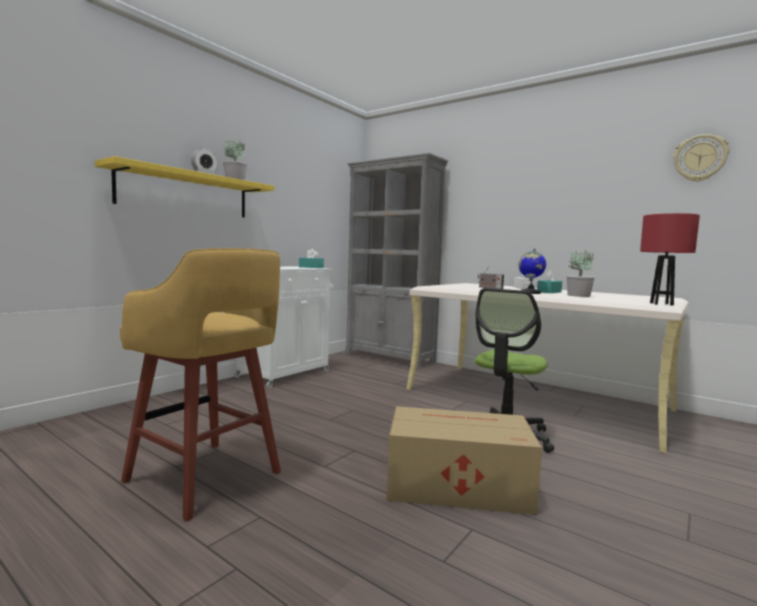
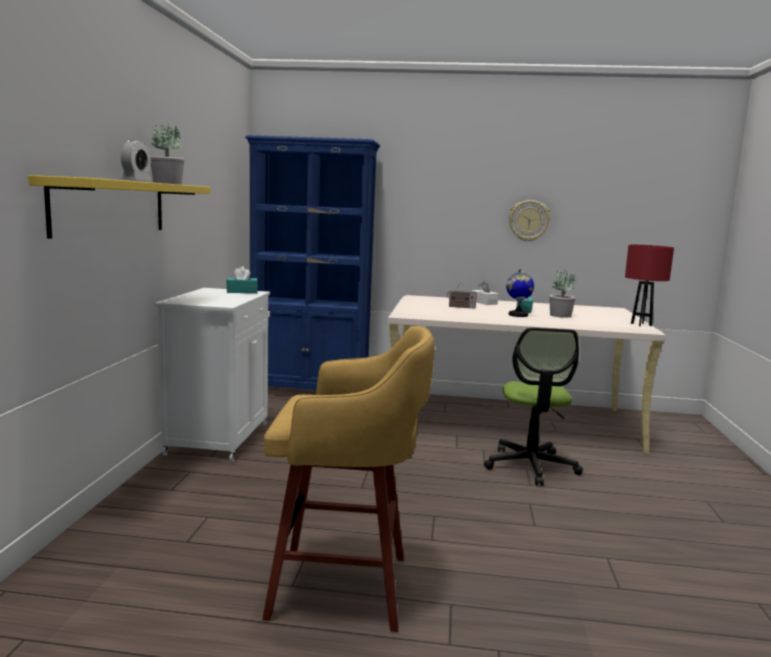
camera: 30 degrees left, 5 degrees up
(390, 358) = (310, 392): grey bookcase -> blue bookcase
(455, 484) = (552, 524): cardboard box -> none
(700, 158) = (639, 177): wall clock -> wall clock (528, 221)

